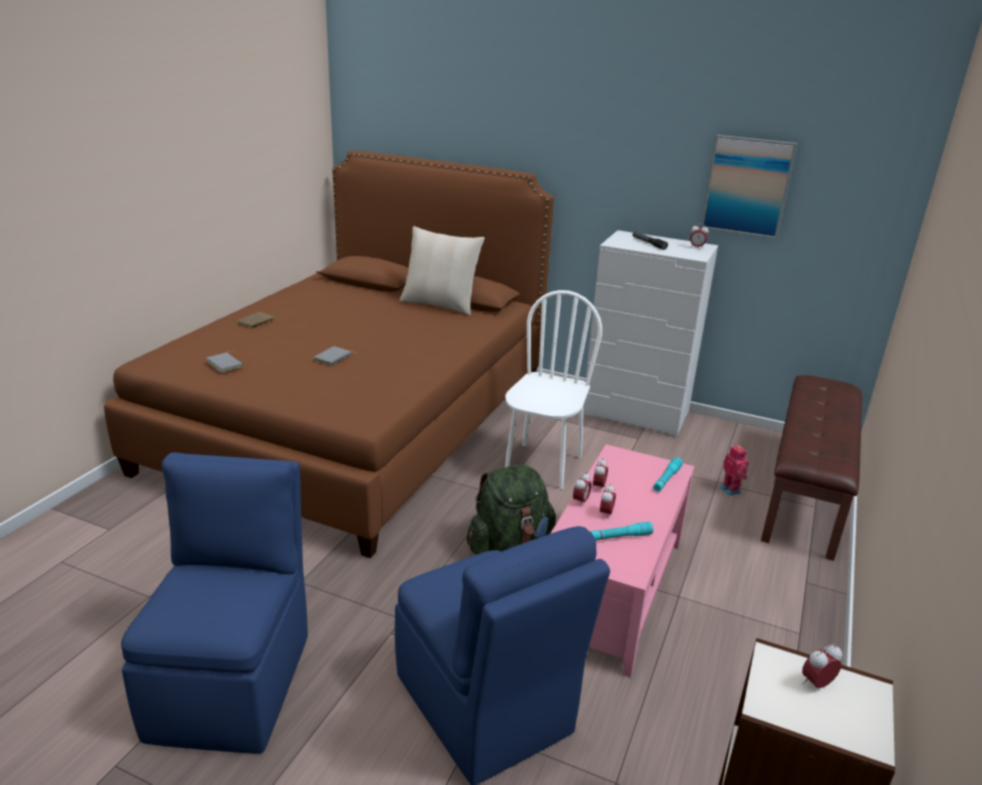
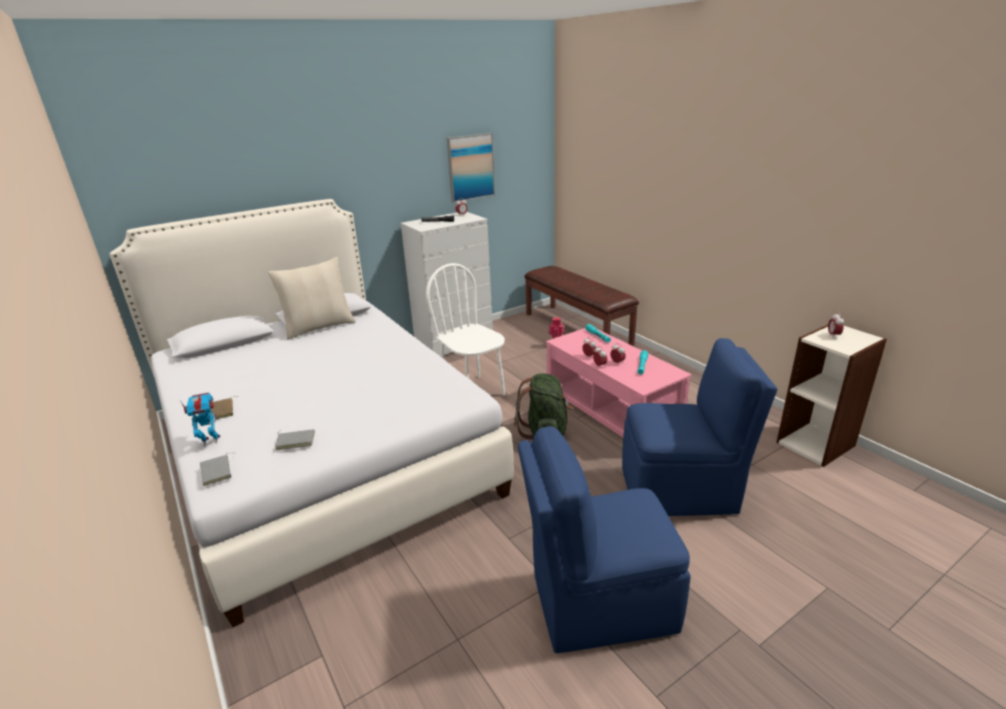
camera: 55 degrees left, 0 degrees up
(210, 335) = (211, 440): none -> toy robot
(233, 681) = (598, 602): blue chair -> blue chair turned 45 degrees counterclockwise
(333, 358) = (351, 389): grey book -> grey book (217, 471)
(356, 421) = (321, 452): brown bed -> white bed

